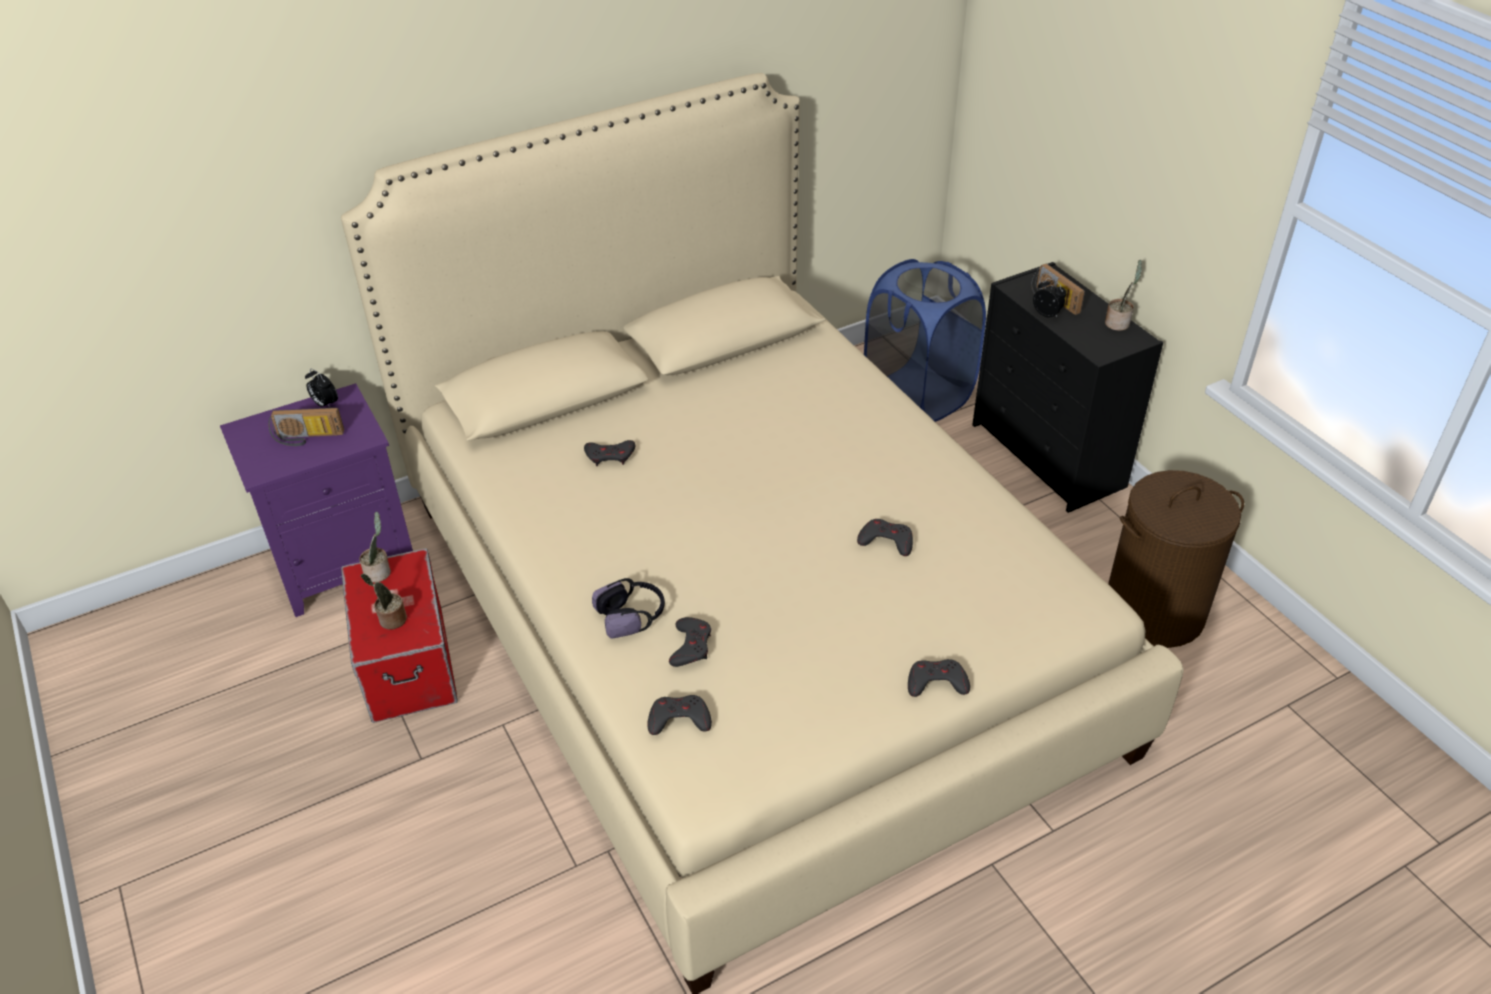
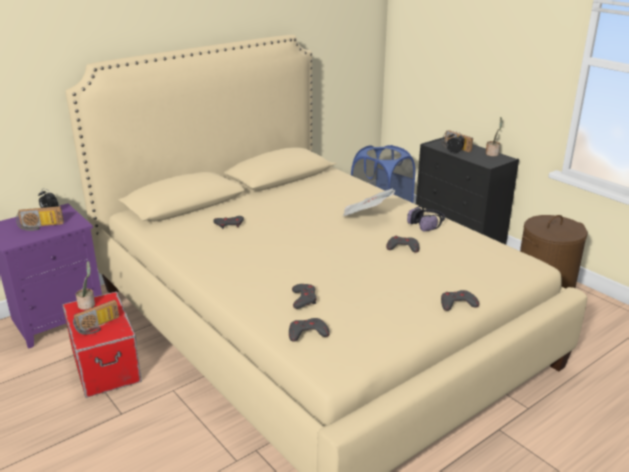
camera: 10 degrees left, 15 degrees down
(391, 620) = (98, 326): potted plant -> radio
(632, 616) = (262, 290): headphones -> headphones (427, 224)
(846, 455) = (366, 215): none -> newspaper

